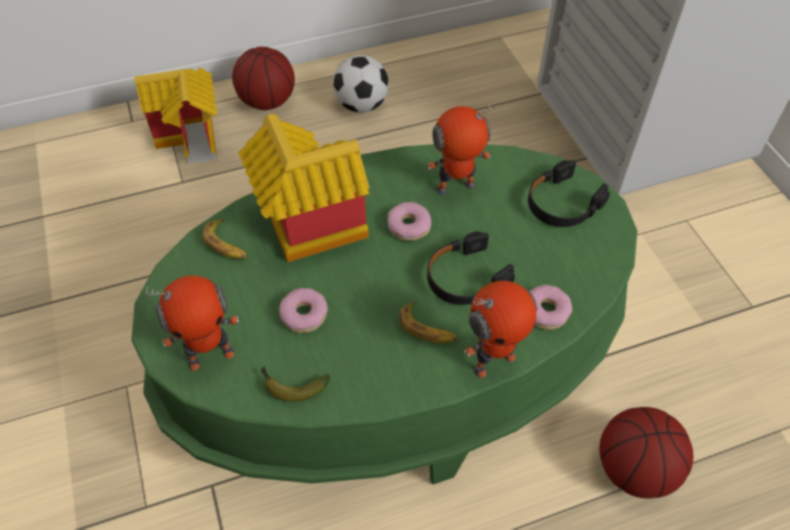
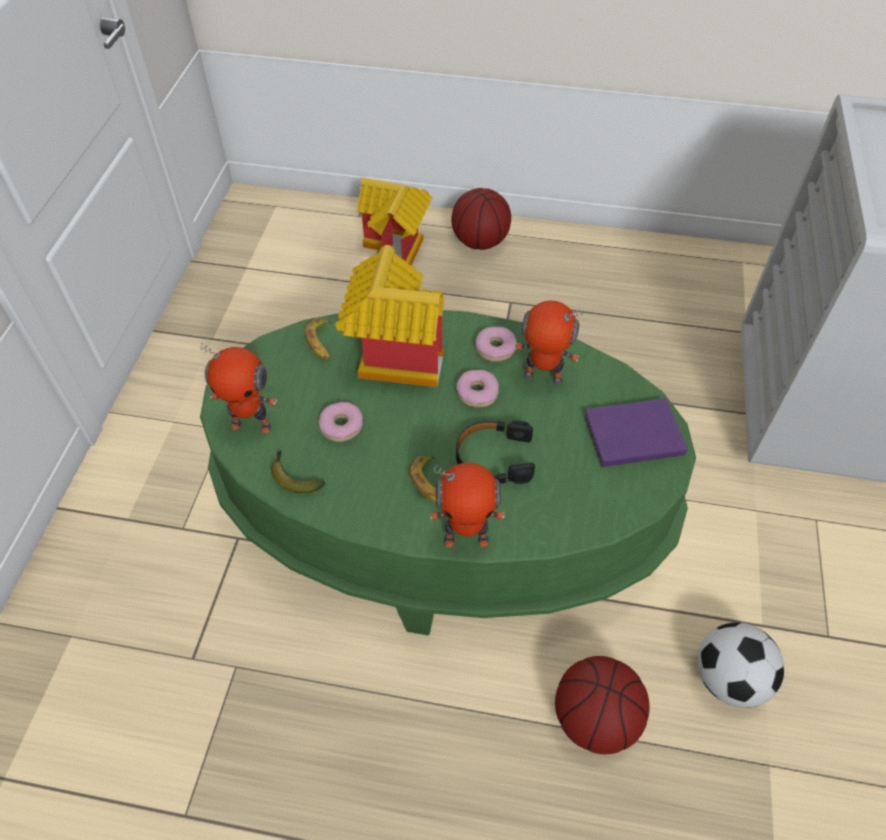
camera: 30 degrees right, 0 degrees up
(361, 105) = (561, 277): football -> football (728, 678)
(545, 311) = (543, 520): donut -> donut (495, 348)
(562, 204) = (630, 434): black headphones -> purple book

